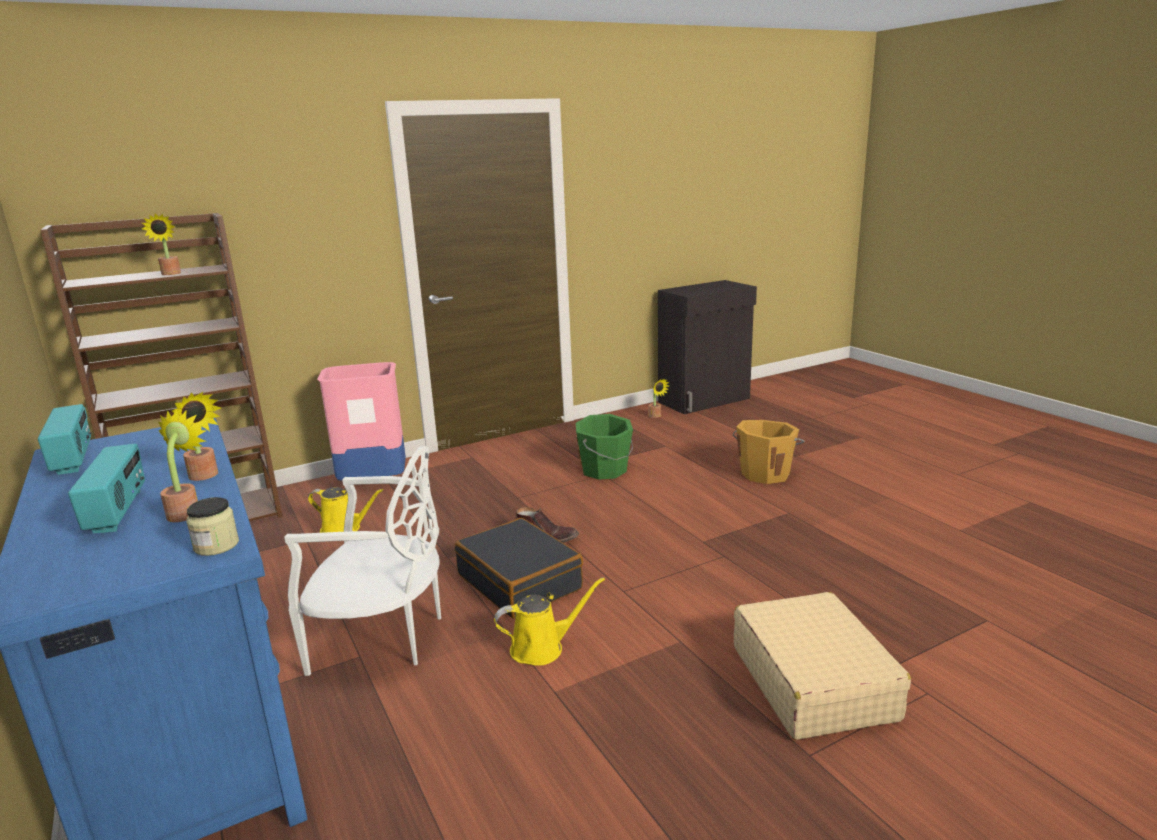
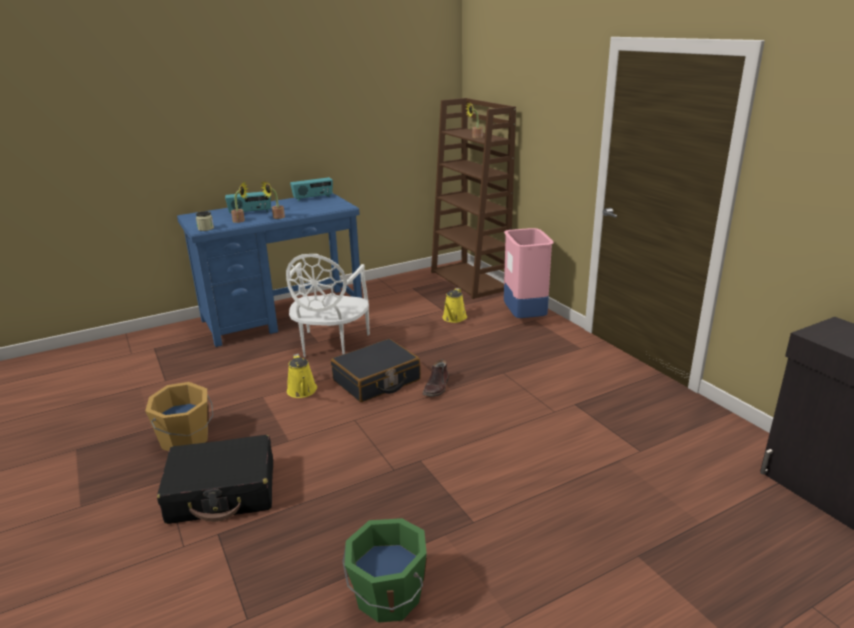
camera: 90 degrees right, 5 degrees up
(605, 470) = (565, 412): green bucket -> green bucket (388, 597)
(656, 416) = (739, 448): potted plant -> none
(765, 473) = (575, 519): orange bucket -> orange bucket (186, 440)
(812, 681) = (223, 492): beige suitcase -> black suitcase

